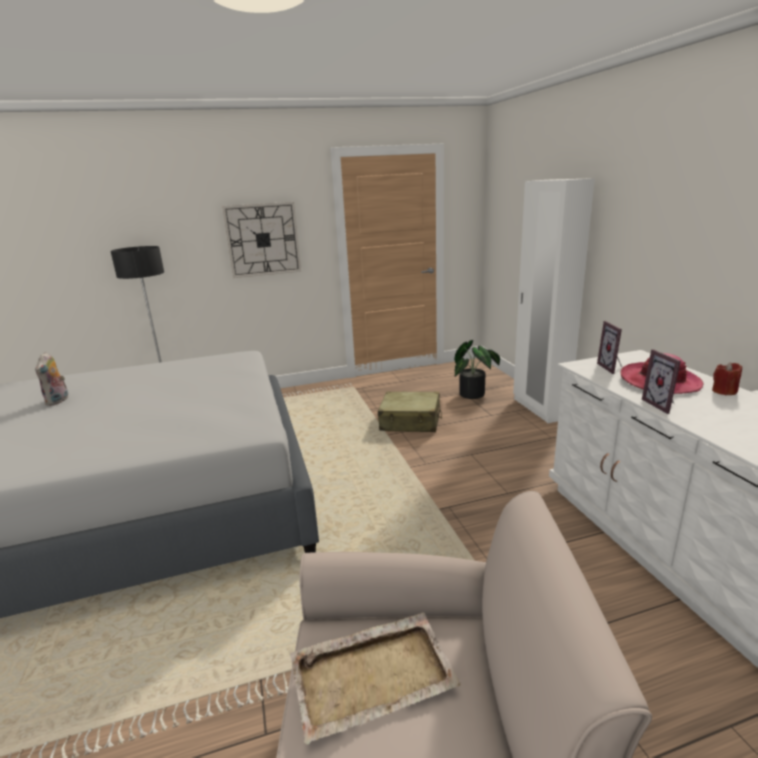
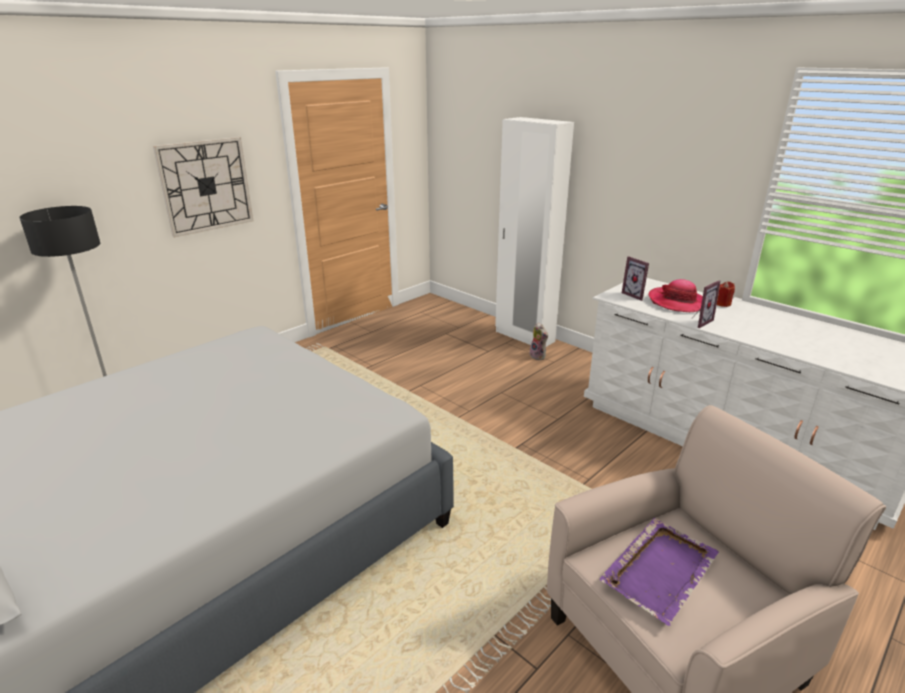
camera: 30 degrees left, 5 degrees up
(58, 401) = (82, 436): plush toy -> plush toy (538, 356)
(374, 675) = (660, 570): beige tray -> purple tray
(410, 422) = (419, 373): beige suitcase -> none
(475, 394) = (457, 333): potted plant -> none
(663, 405) = (698, 321): picture frame -> picture frame turned 90 degrees counterclockwise

